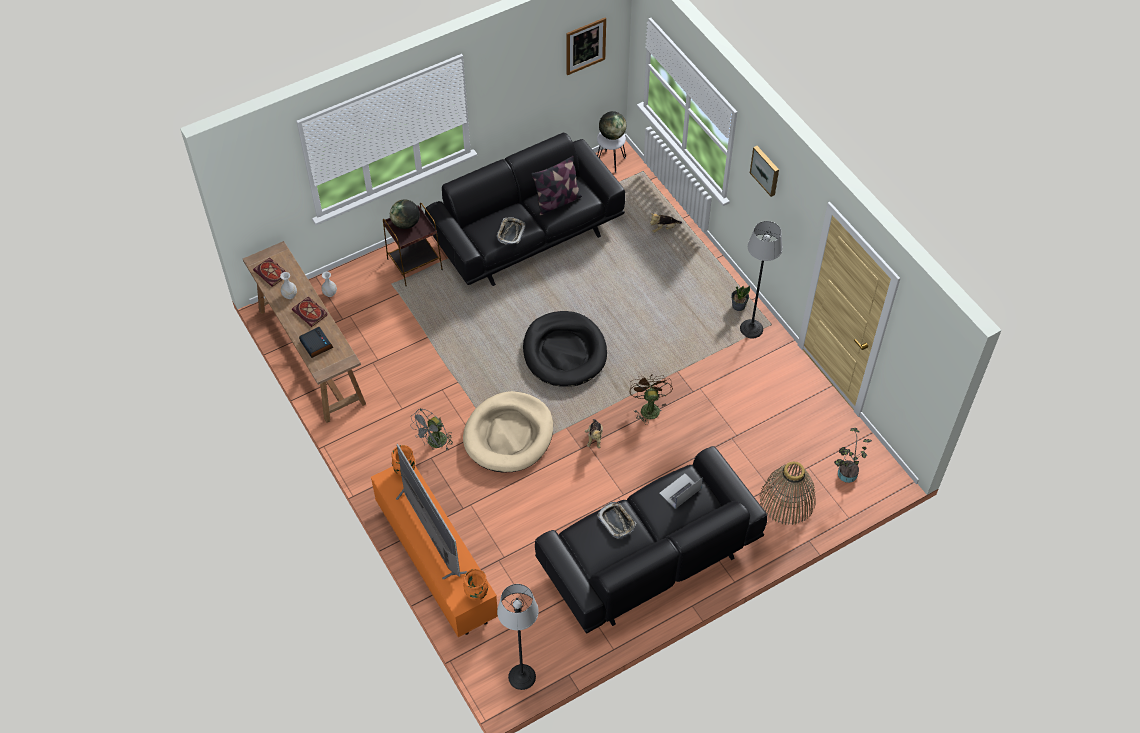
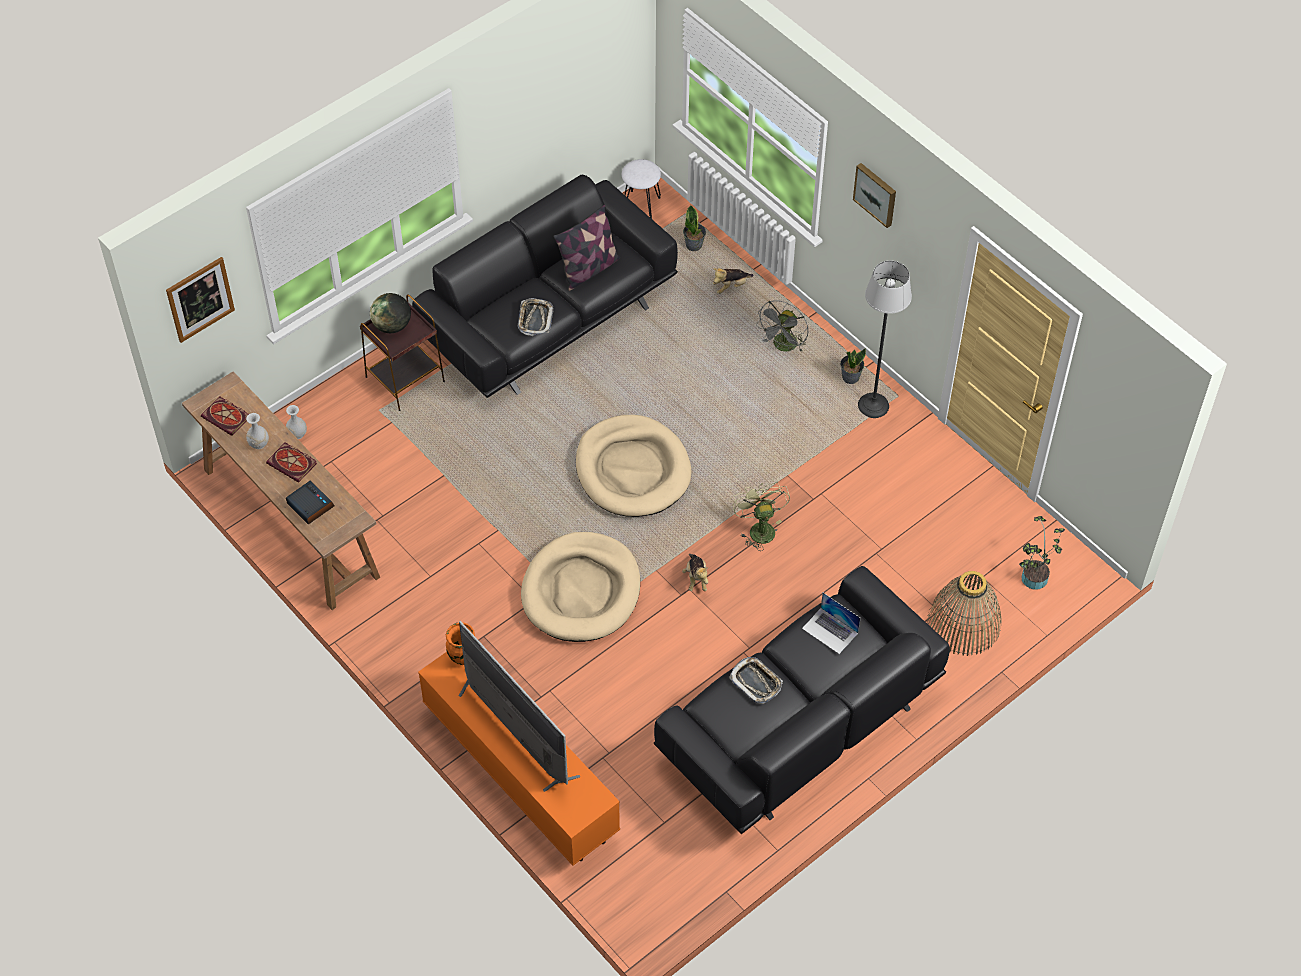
camera: 10 degrees left, 0 degrees up
(434, 443) = (484, 616): grey fan -> grey fan (783, 347)
(477, 594) = (593, 804): orange vase -> none
(521, 677) = (665, 904): floor lamp -> none
(564, 352) = (632, 470): black dog bed -> beige dog bed
(585, 45) = (601, 55): picture -> picture (200, 299)
(612, 135) = (641, 169): globe -> none
(643, 195) = (694, 245): none -> potted plant
(648, 407) = (759, 528): brown fan -> green fan
(680, 491) = (830, 631): laptop -> laptop turned 90 degrees counterclockwise

